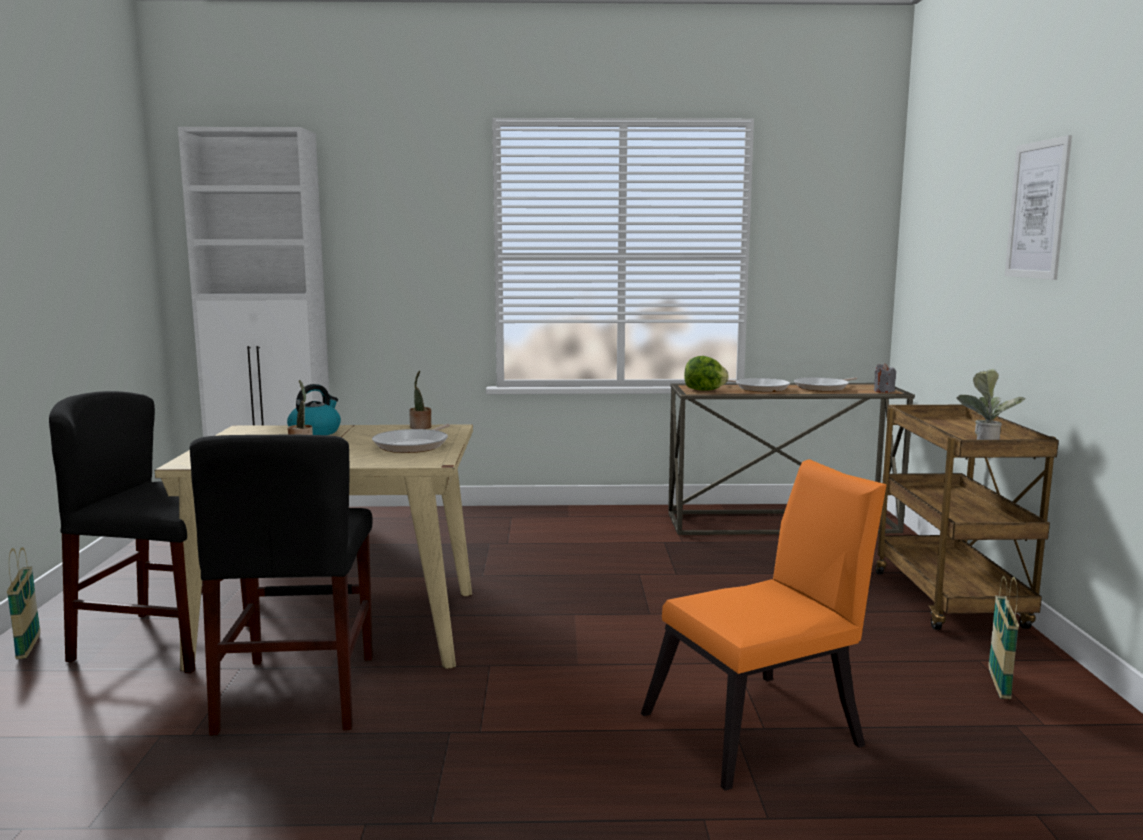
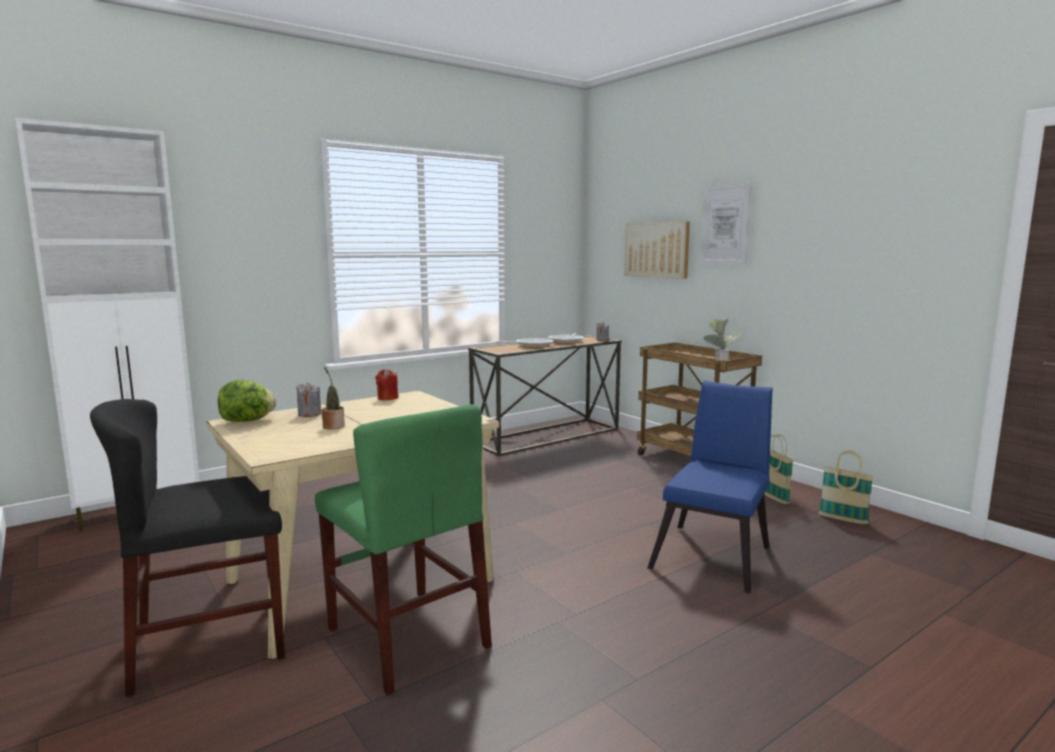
camera: 35 degrees left, 0 degrees up
(28, 647) = (50, 701): basket -> basket (843, 519)
(298, 692) = (407, 637): black chair -> green chair
(315, 432) = (309, 414): kettle -> grey candle
(413, 445) = (423, 411): frying pan -> none
(420, 427) = (387, 398): potted plant -> red candle
(704, 390) = (502, 350): lettuce -> lettuce (247, 421)
(763, 728) = (715, 554): orange chair -> blue chair
(964, 253) = (657, 250): none -> picture

